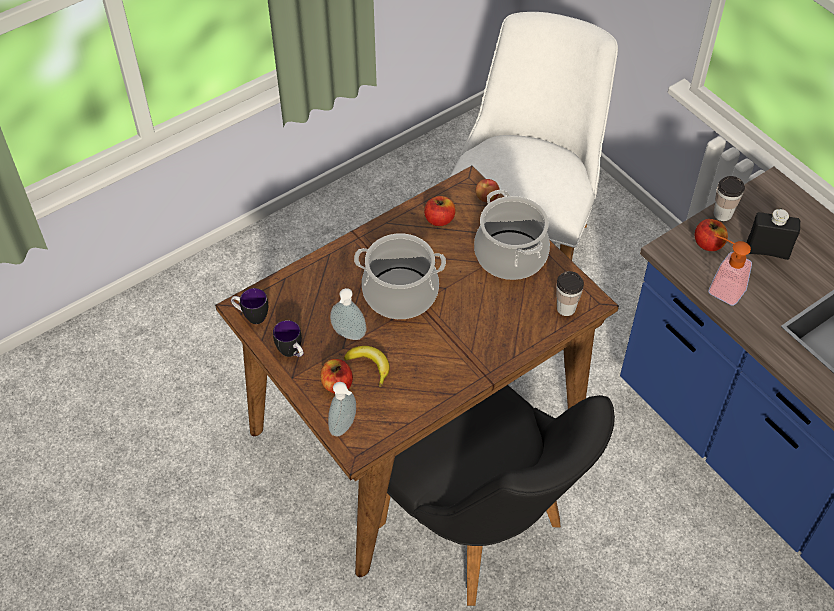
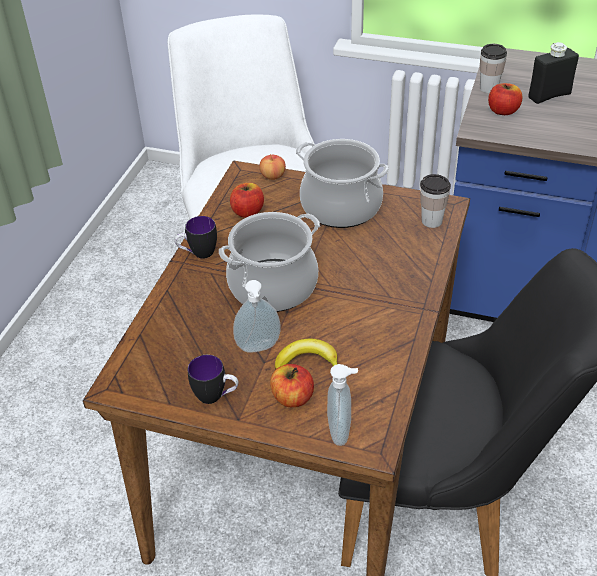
camera: 35 degrees left, 10 degrees down
(251, 316) = (136, 388): mug -> mug (198, 254)
(720, 288) = (548, 134): soap dispenser -> none

